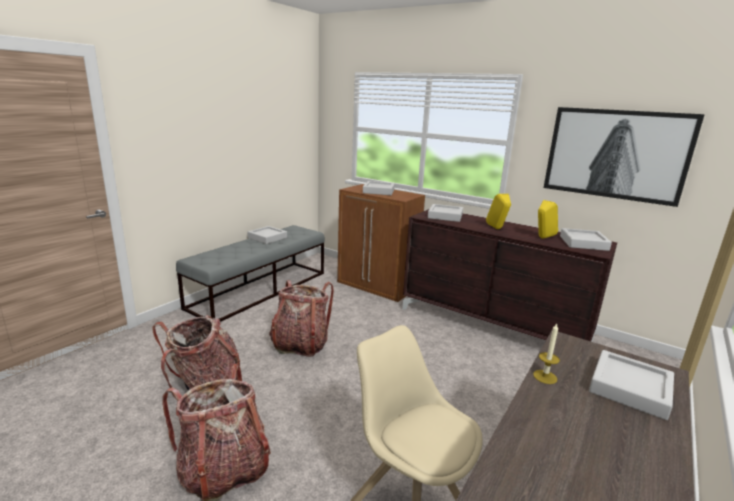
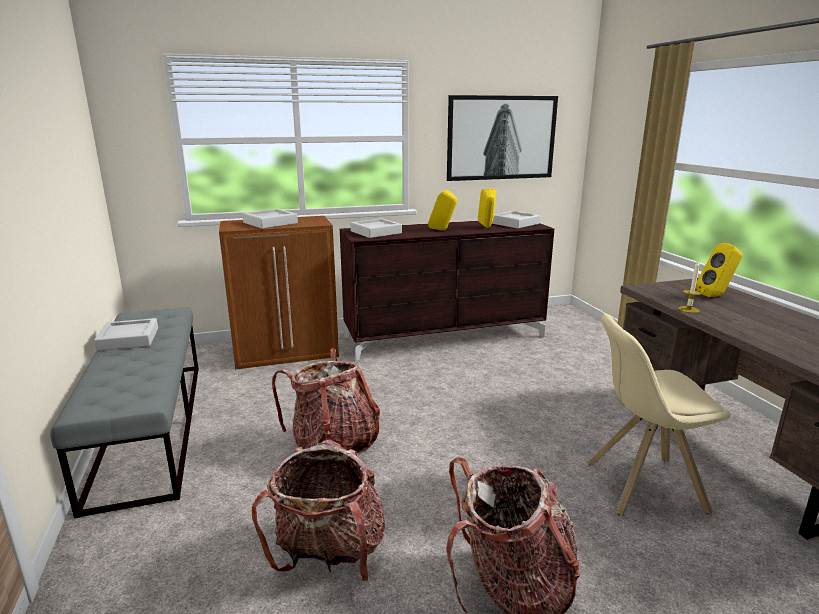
camera: 50 degrees left, 0 degrees up
(630, 388) = (716, 296): grey tray -> yellow speaker

